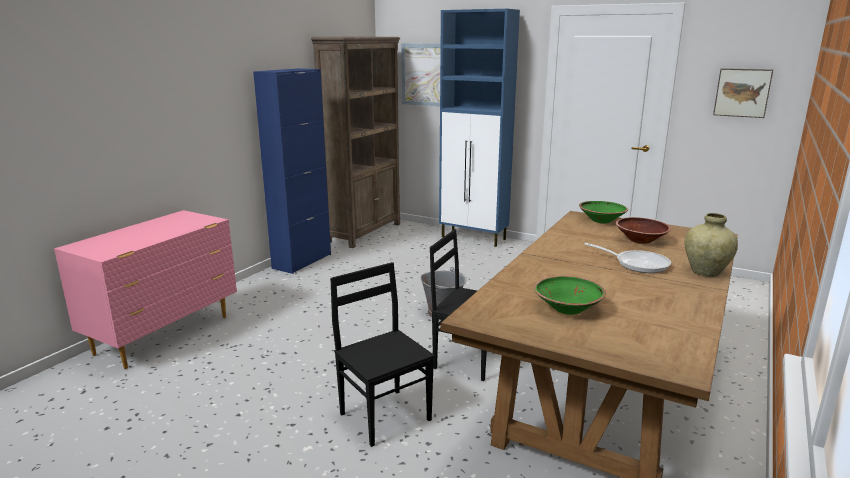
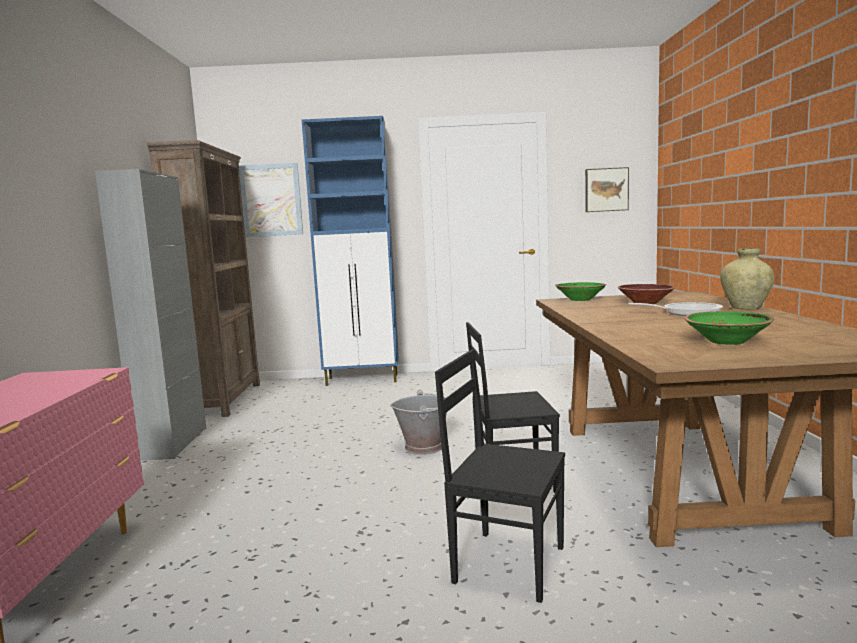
camera: 30 degrees left, 10 degrees down
(302, 261) = (172, 443): blue cabinet -> grey cabinet

